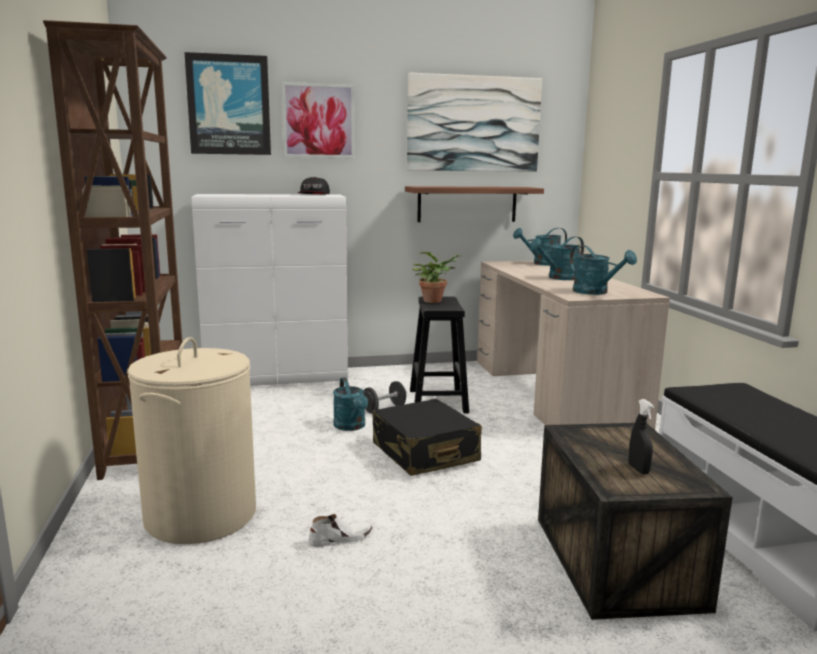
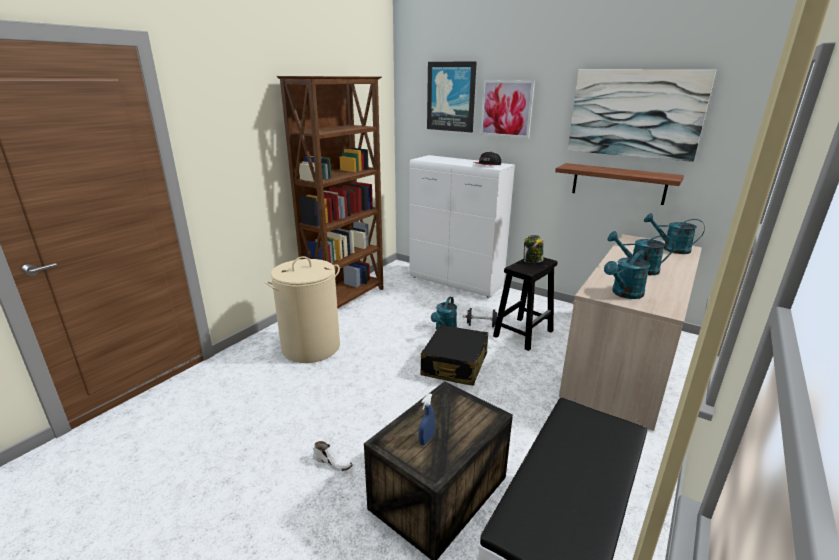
camera: 45 degrees right, 10 degrees up
(340, 538) = (339, 390): white shoe -> white shoe (333, 462)
(434, 301) = (532, 261): potted plant -> jar
(596, 292) = (624, 294): turquoise watering can -> turquoise watering can turned 45 degrees clockwise
(638, 469) = (426, 439): black spray bottle -> blue spray bottle

